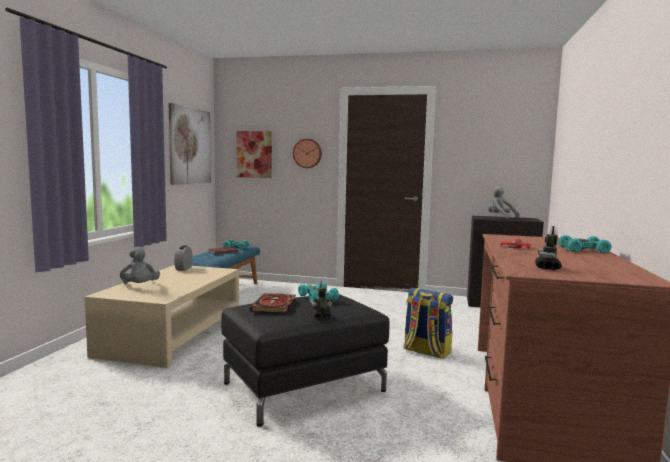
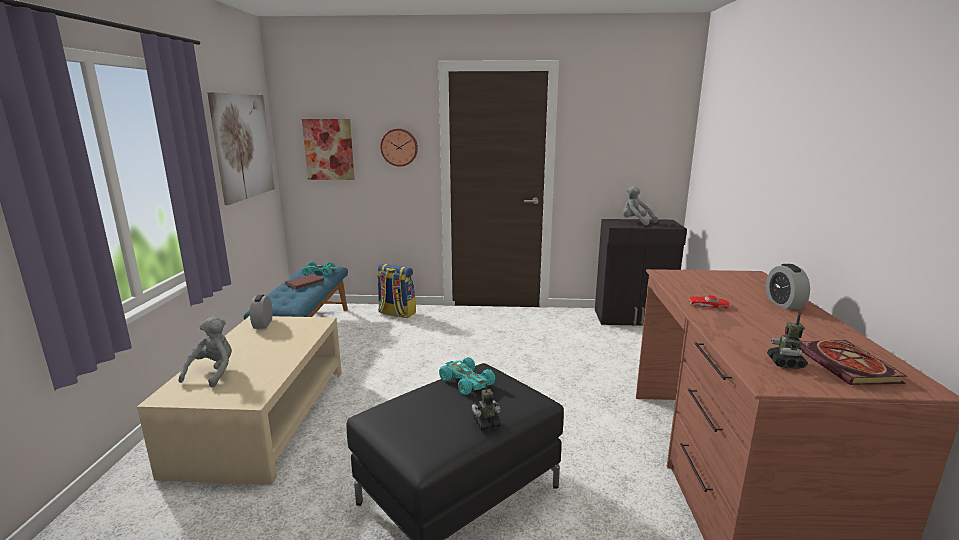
camera: 10 degrees left, 10 degrees up
(140, 286) = (213, 373): grey plush toy -> grey plush toy turned 135 degrees counterclockwise
(275, 306) = (419, 409): book -> book (849, 366)
(426, 351) = (581, 408): backpack -> backpack (396, 313)
(582, 250) = (783, 304): turquoise toy car -> alarm clock

